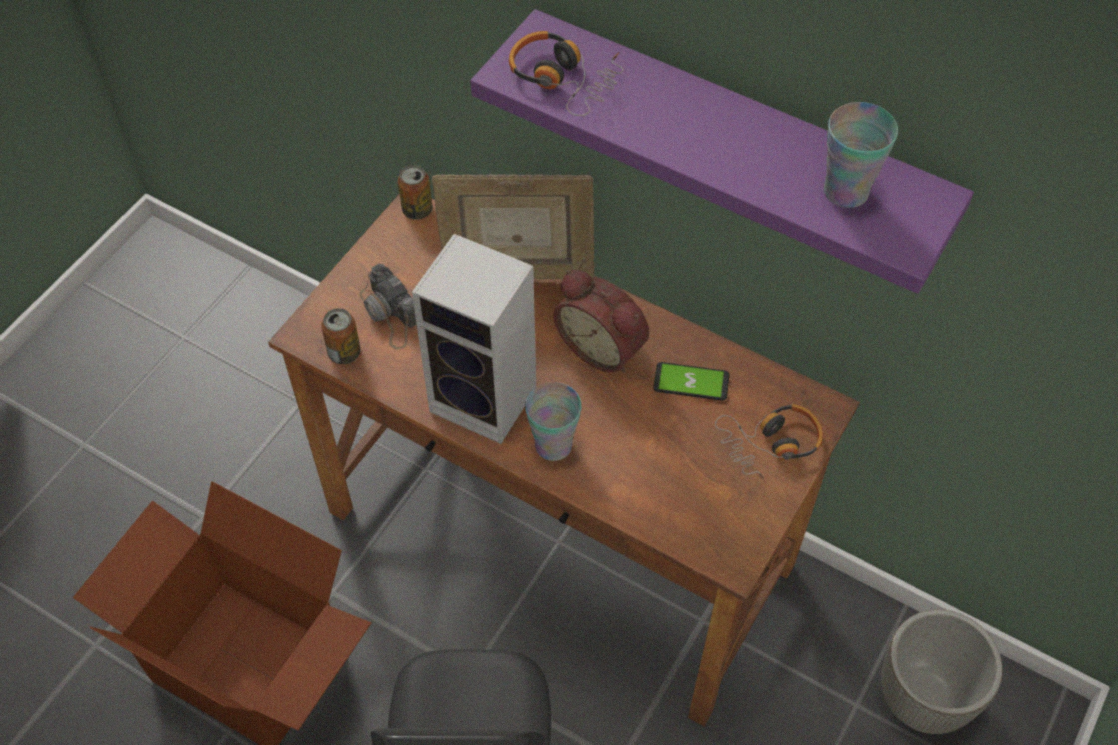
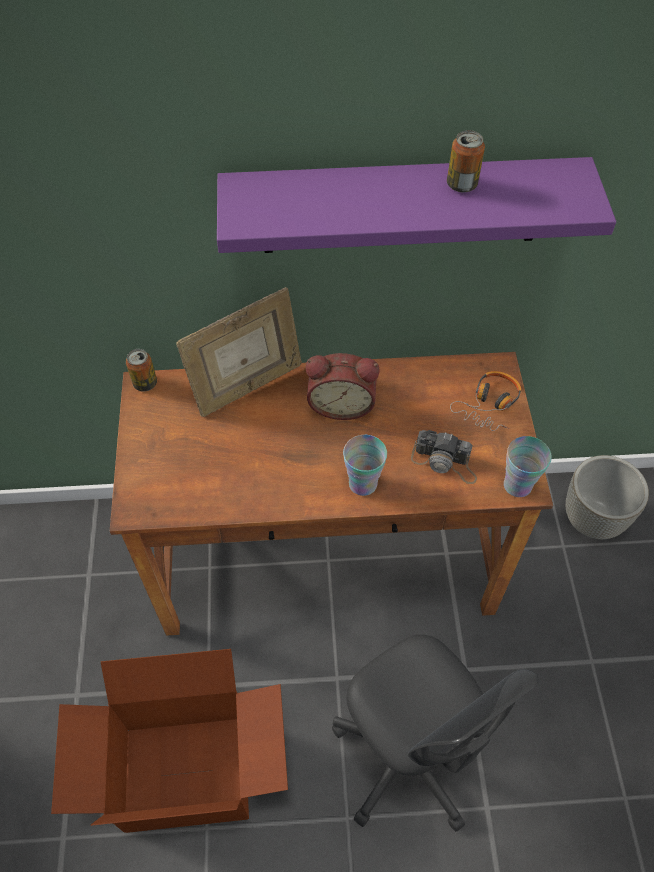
camera: 35 degrees left, 0 degrees up
(344, 353) = (172, 506): can -> can (461, 184)
(389, 314) = (183, 462): camera -> camera (445, 463)
(488, 399) = (296, 479): speaker -> none
(563, 79) = (282, 208): headphones -> none
(691, 382) = (412, 395): phone -> none
(846, 191) = (524, 192): cup -> cup (517, 485)

